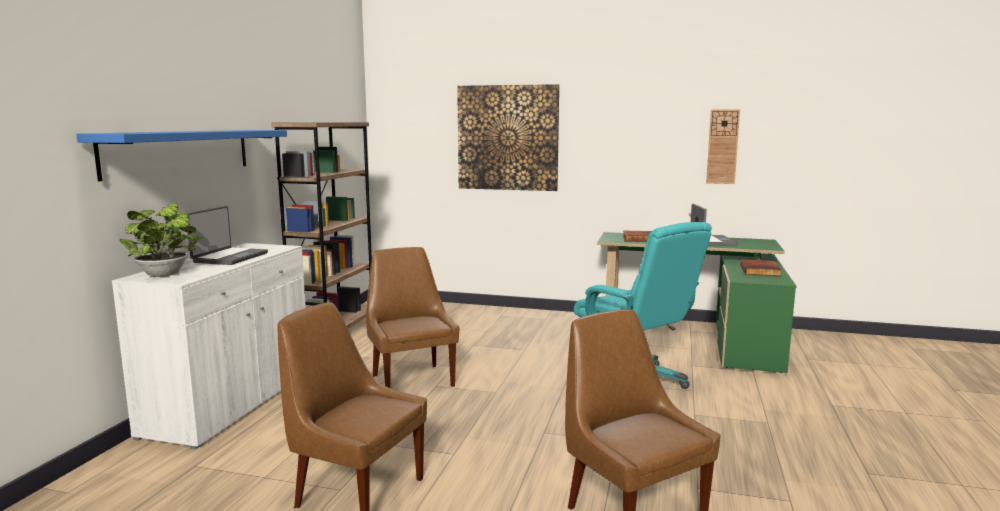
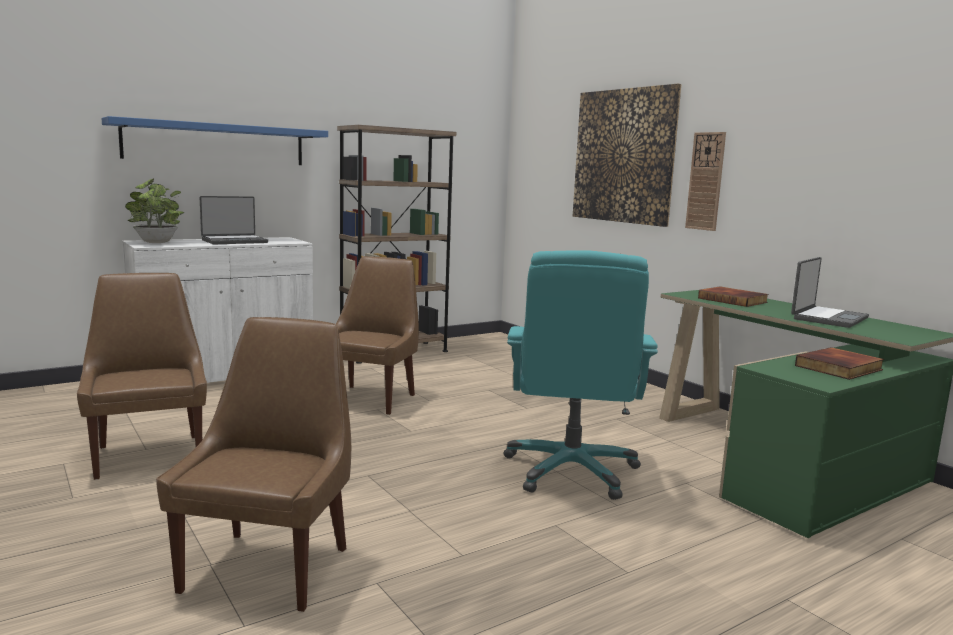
camera: 40 degrees right, 0 degrees up
(722, 146) = (888, 170): wall clock -> wall clock (706, 181)

